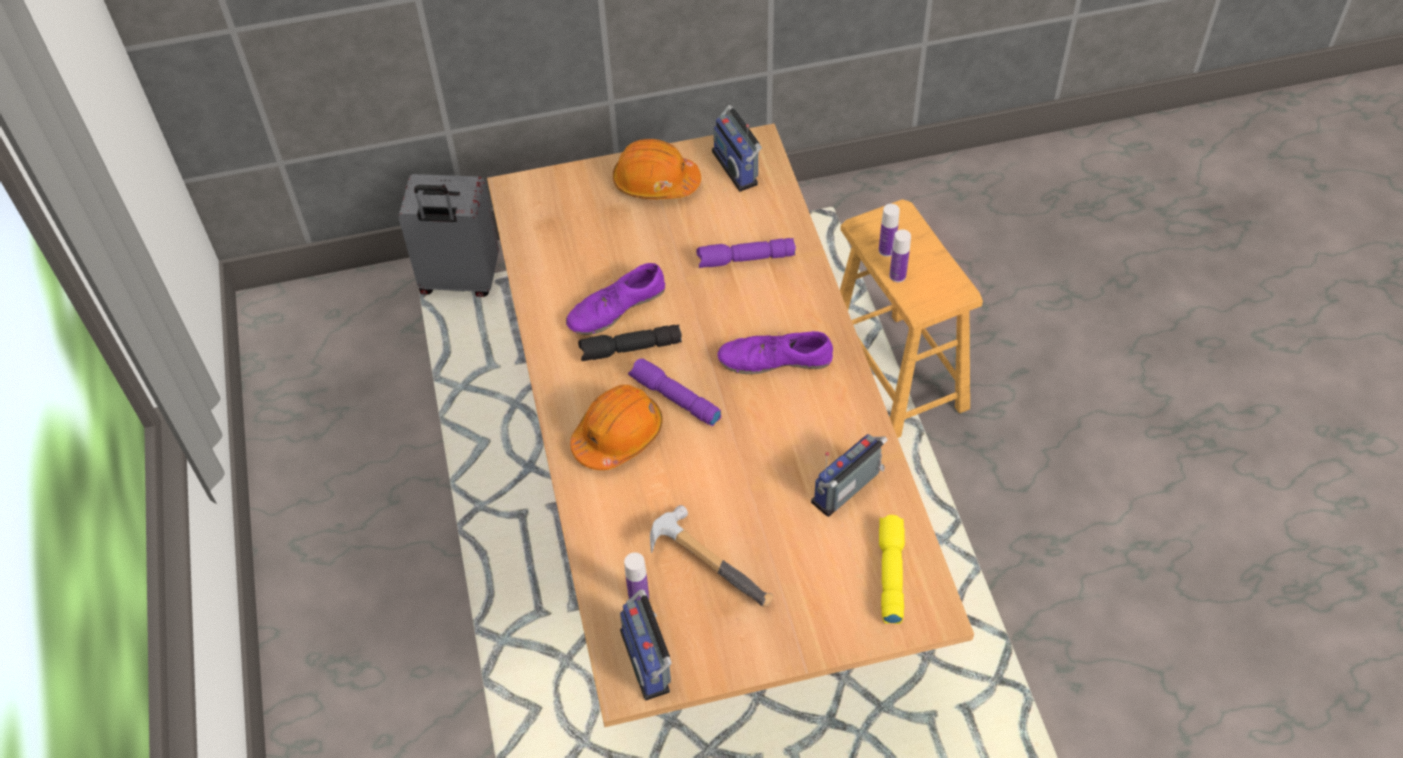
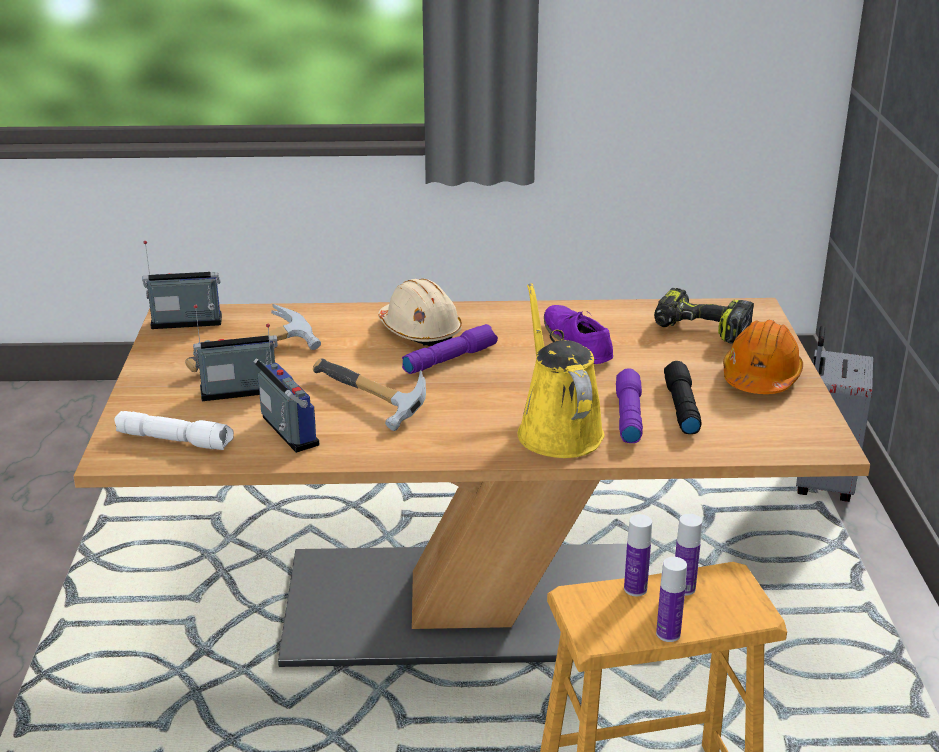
camera: 100 degrees right, 25 degrees down
(572, 225) = (699, 330): none -> power drill
(618, 435) = (420, 331): orange hard hat -> beige hard hat
(630, 349) = (521, 344): black flashlight -> black flashlight (680, 407)
(639, 597) = (246, 325): bottle -> bottle (668, 634)
(738, 167) = (785, 429): radio -> radio (240, 393)
(775, 359) = (475, 415): purple shoe -> none
(776, 443) = (366, 402): none -> hammer
(783, 301) = (557, 430): none -> yellow watering can
(890, 573) = (176, 440): yellow flashlight -> white flashlight

